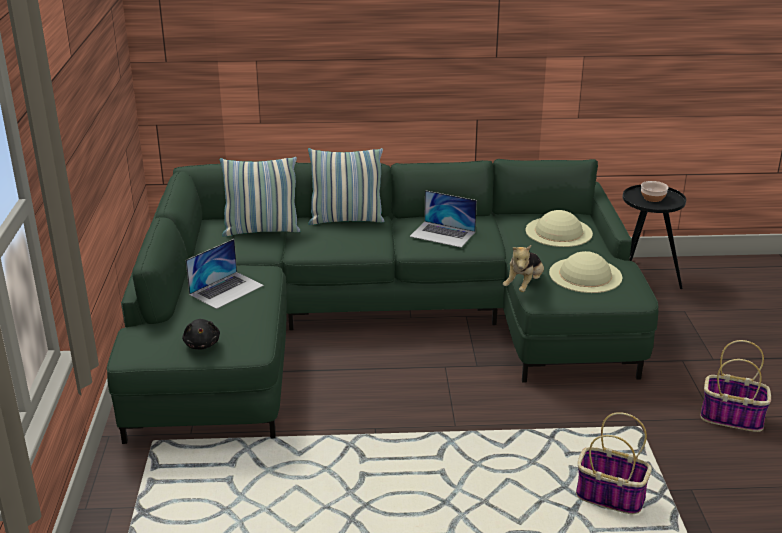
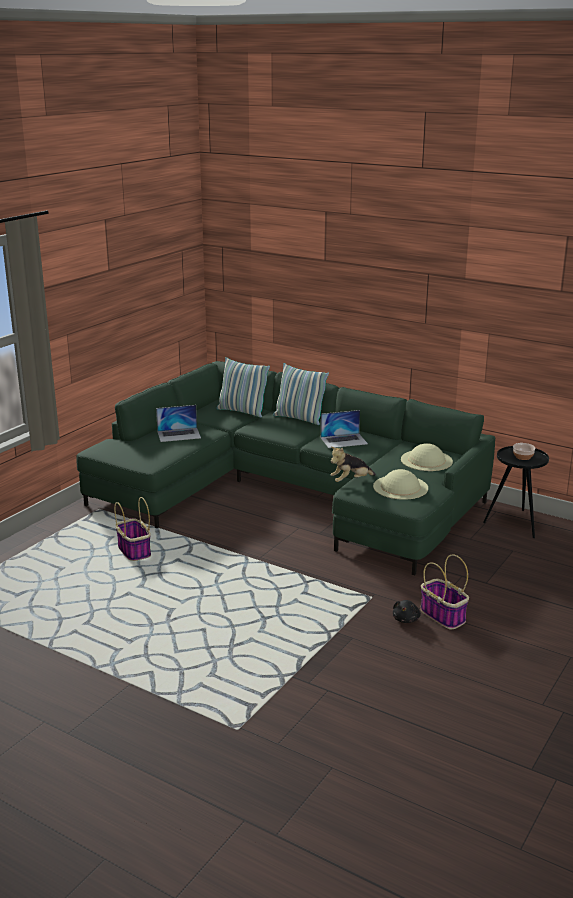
camera: 35 degrees right, 5 degrees down
(202, 344) = (130, 455): black plush toy -> black plush toy (406, 619)
(442, 234) = (344, 440): laptop -> laptop turned 75 degrees counterclockwise
(608, 496) = (296, 621): basket -> basket (134, 551)

